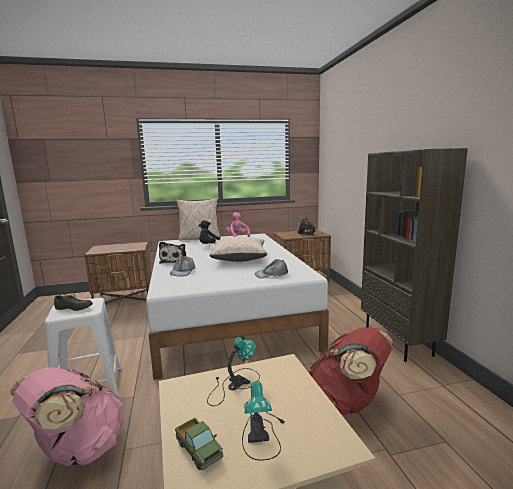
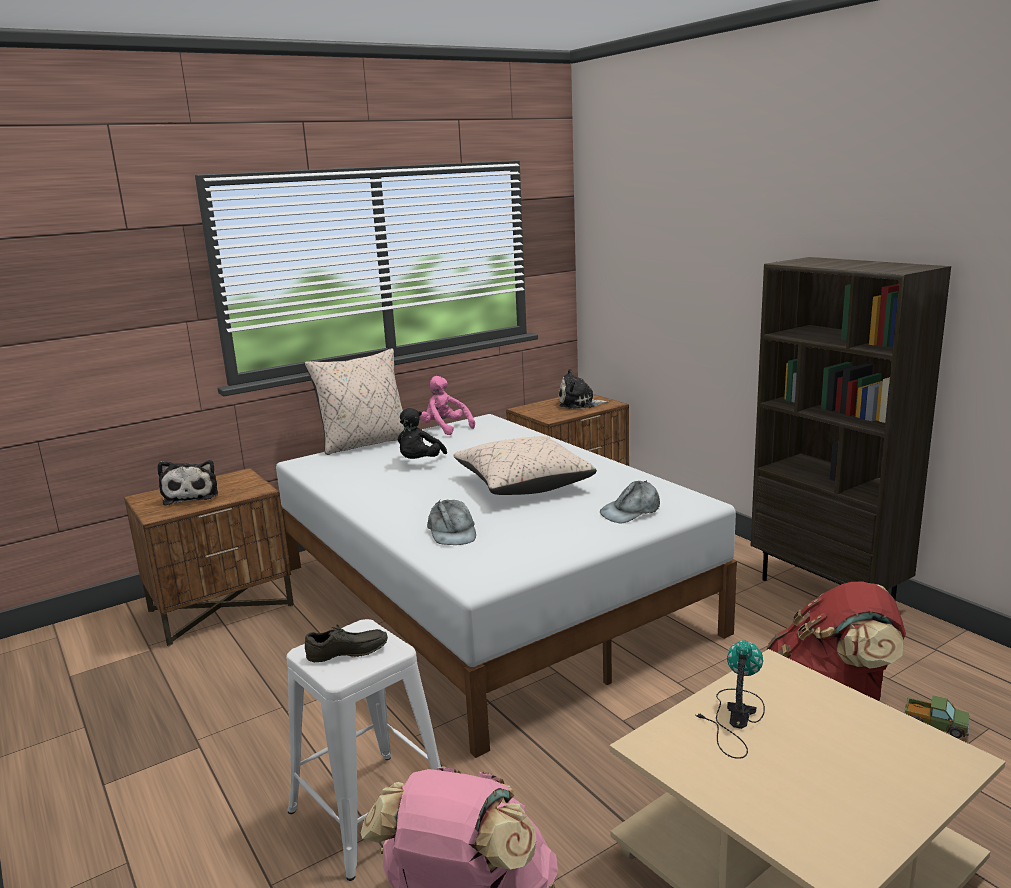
camera: 20 degrees left, 5 degrees up
(175, 260) = (396, 509): plush toy -> plush toy (191, 495)
(198, 450) = (791, 820): toy truck -> toy truck (935, 725)
(260, 429) = (841, 769): table lamp -> none

